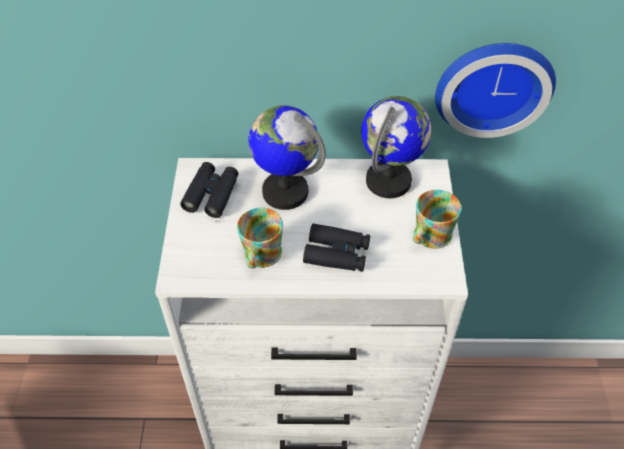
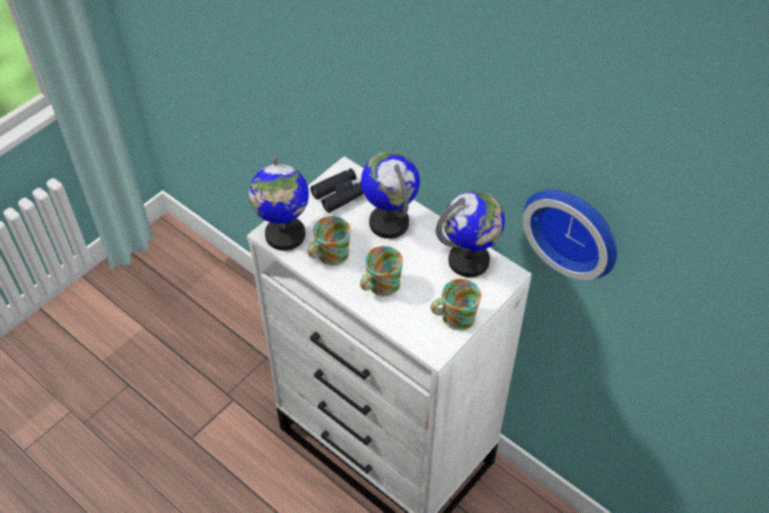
camera: 40 degrees right, 0 degrees up
(196, 266) = (284, 235): none -> globe
(337, 253) = (379, 286): black binoculars -> mug

